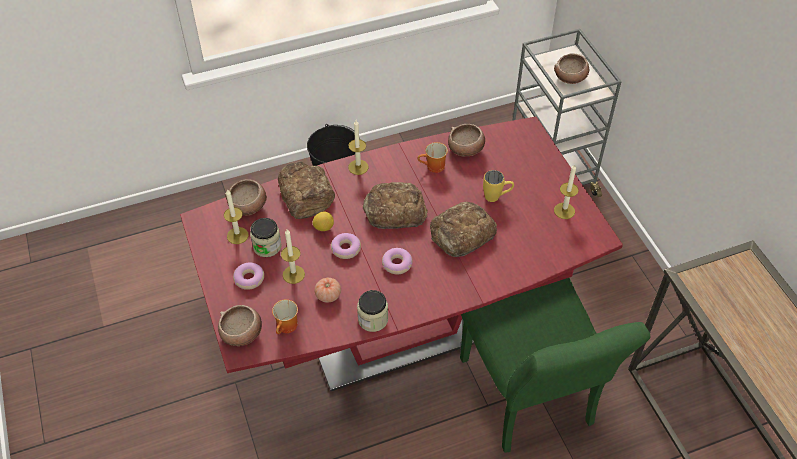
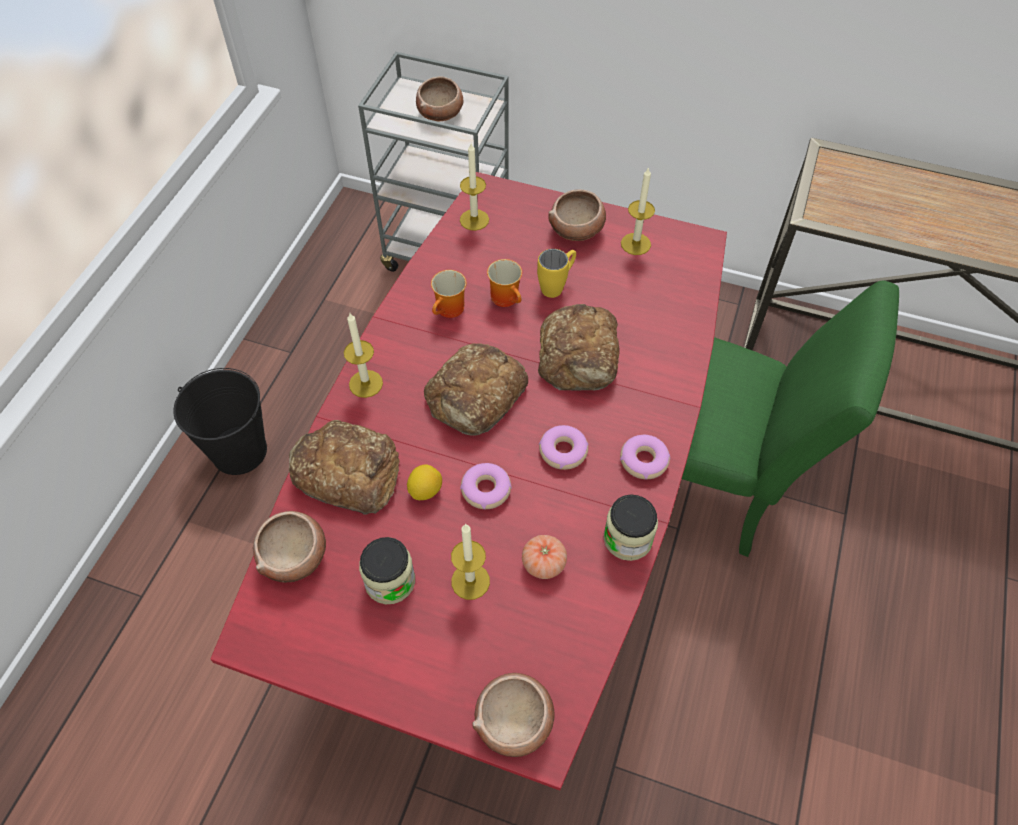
camera: 50 degrees left, 5 degrees up
(237, 235) = (333, 606): candle -> candle (474, 220)
(249, 278) = (425, 643): donut -> donut (643, 460)
(288, 327) = (554, 651): mug -> mug (508, 298)
(466, 149) = (456, 262): bowl -> bowl (577, 229)

